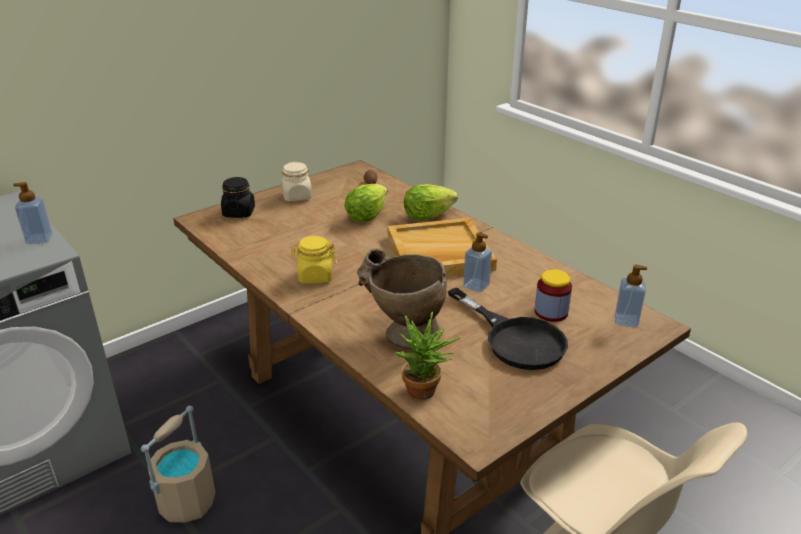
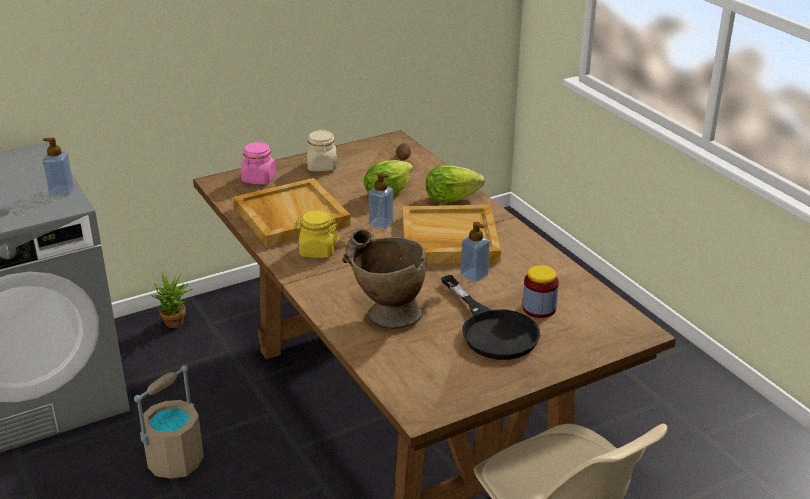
camera: 10 degrees right, 0 degrees up
(239, 212) = (259, 178): black jar -> pink jar
(279, 245) = (290, 216): none -> beige tray
(425, 393) = (387, 369): potted plant -> potted plant (175, 325)
(626, 320) = (612, 324): soap dispenser -> soap dispenser (381, 223)

